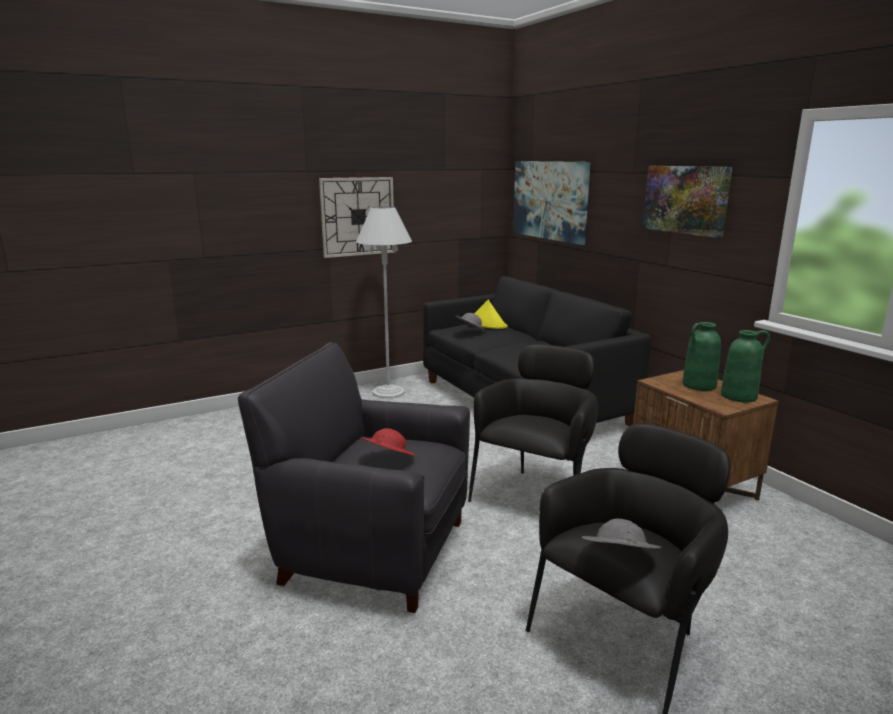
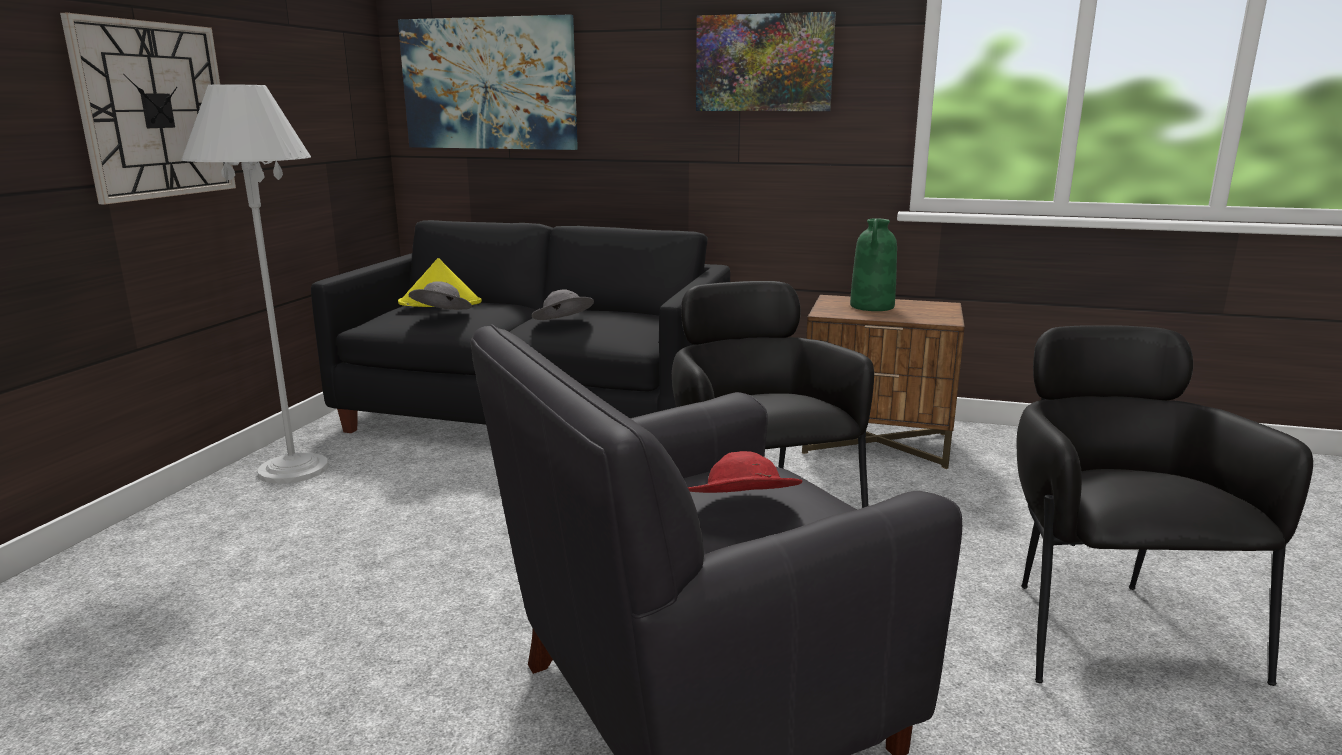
camera: 45 degrees left, 0 degrees up
(618, 558) = (1195, 499): grey hat -> grey hat (563, 324)
(739, 396) = (926, 307): green vase -> none

